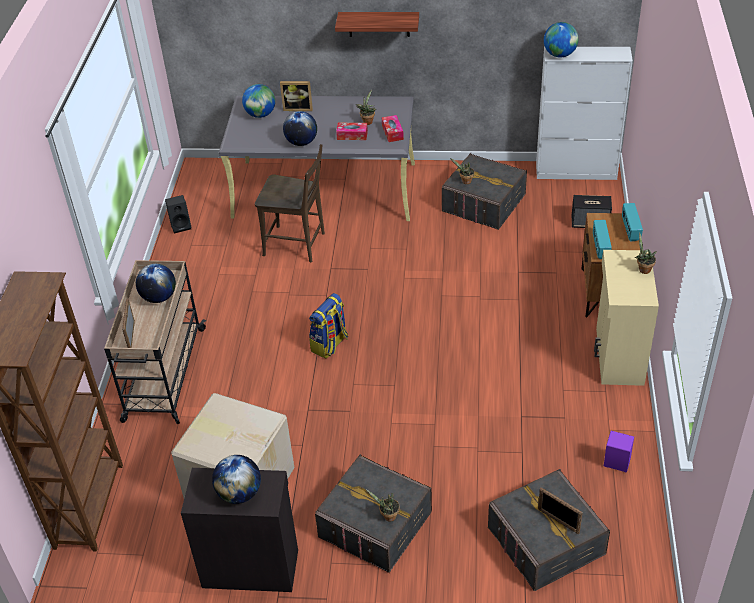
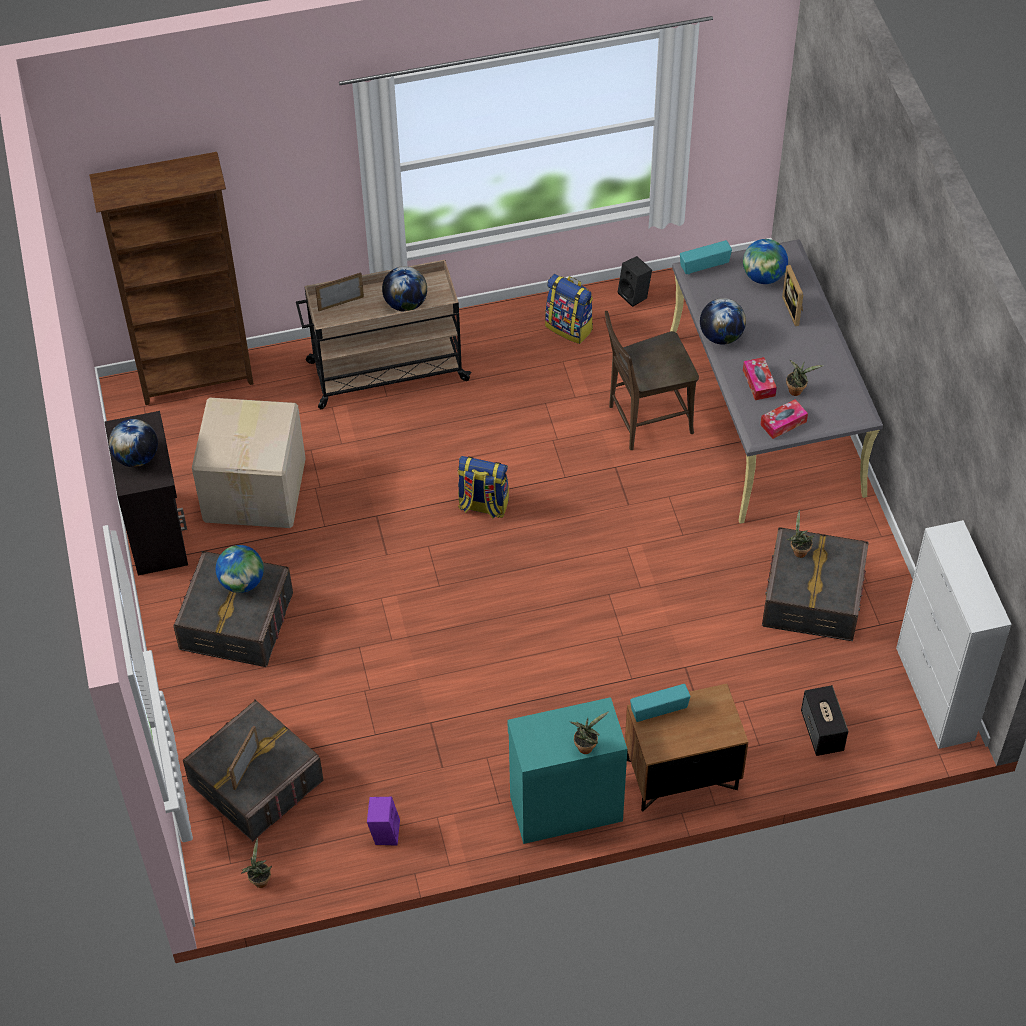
camera: 70 degrees right, 10 degrees up
(189, 264) = (570, 327): none -> backpack
(297, 244) = (645, 420): brown chair -> brown chair turned 75 degrees clockwise
(379, 24) = (889, 314): shelf -> none
(388, 517) = (212, 614): potted plant -> potted plant (259, 879)
(559, 54) = (948, 542): globe -> globe (242, 582)
(618, 356) = (565, 807): beige cabinet -> turquoise cabinet
(630, 230) = (707, 738): radio -> radio (704, 266)

